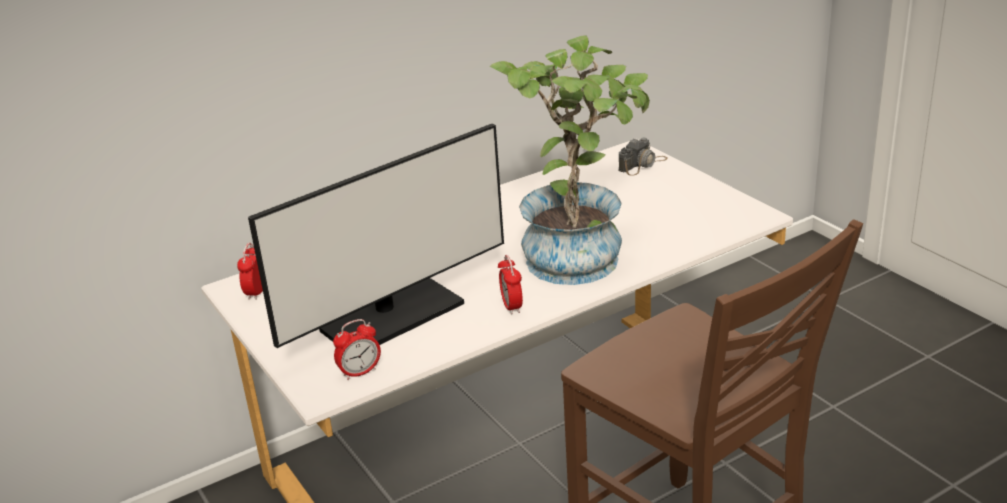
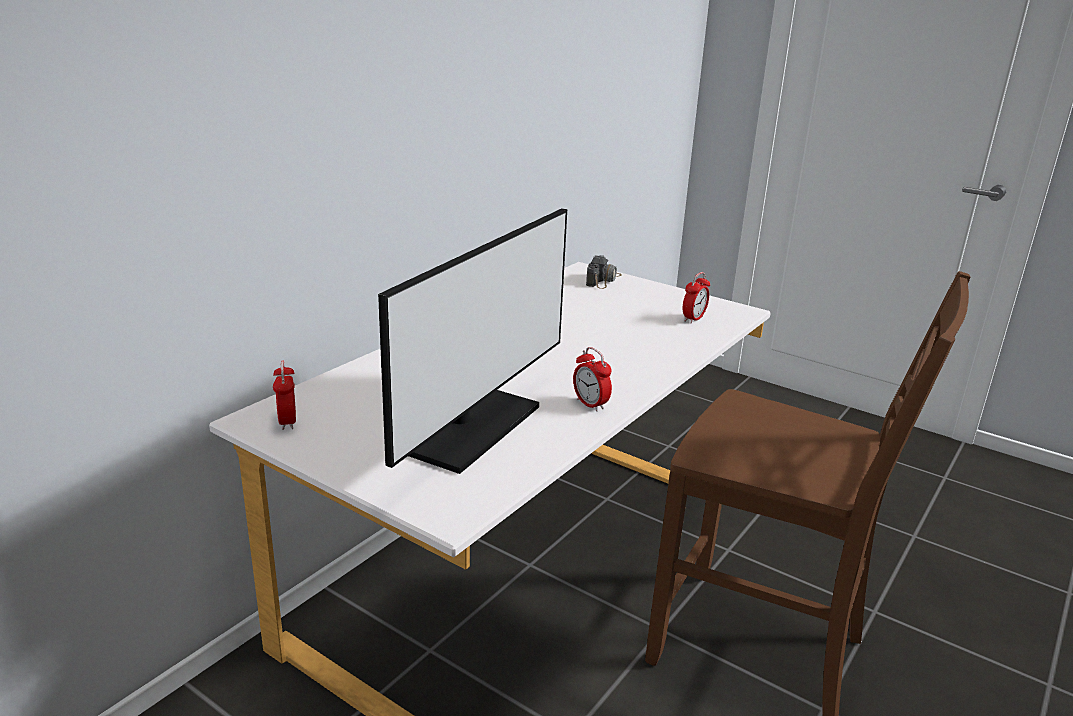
camera: 25 degrees left, 5 degrees down
(360, 372) = (480, 488): alarm clock -> alarm clock (693, 319)
(580, 254) = (615, 353): potted plant -> none

